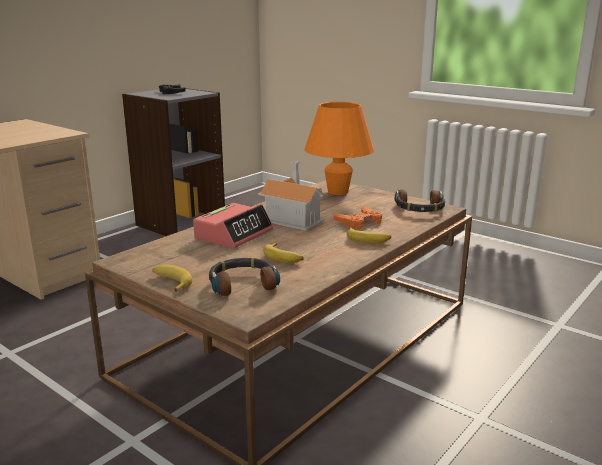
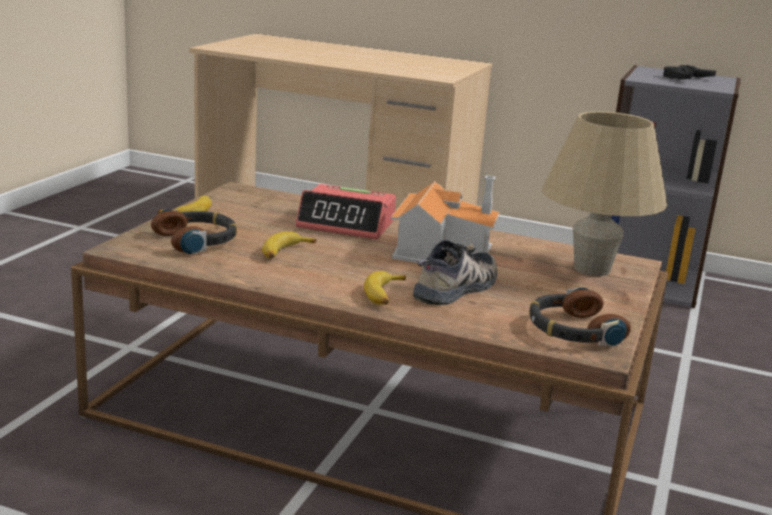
camera: 70 degrees right, 0 degrees up
(338, 192) = (591, 269): orange table lamp -> beige table lamp
(359, 222) = (458, 288): orange game controller -> shoe

